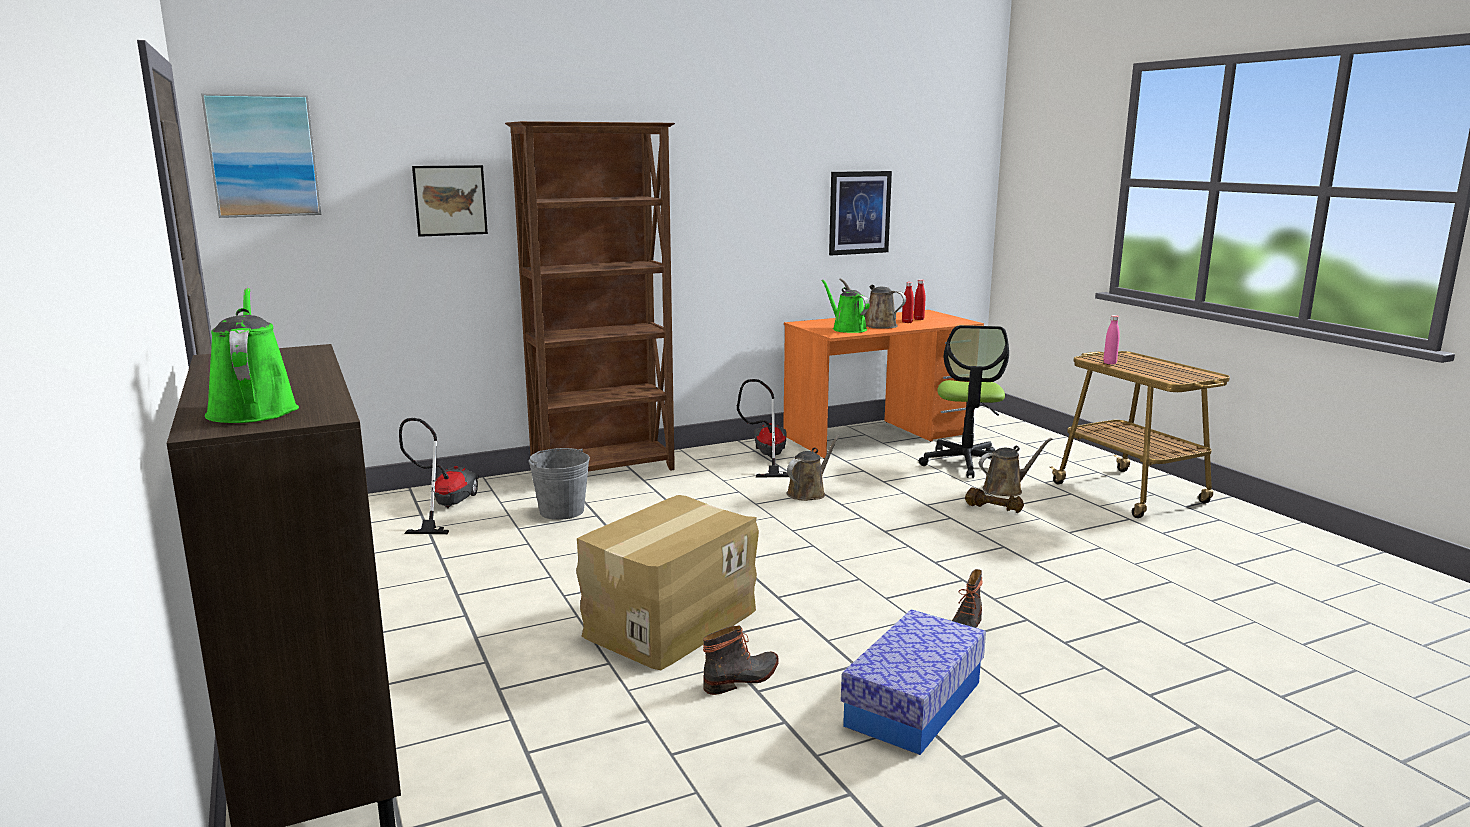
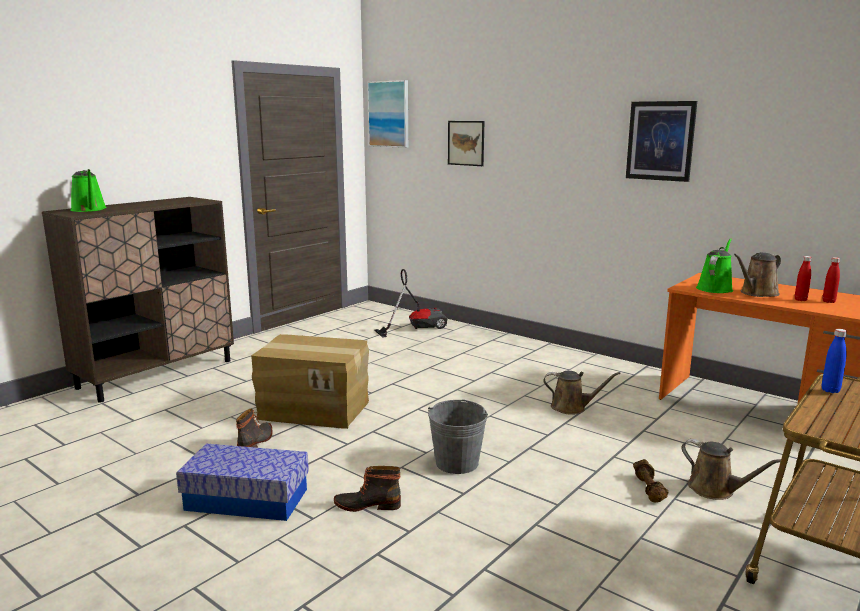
camera: 65 degrees right, 0 degrees up
(253, 410) = (89, 210): green watering can -> green watering can turned 105 degrees clockwise
(561, 511) = (442, 351): grey bucket -> grey bucket (457, 463)
(605, 471) = (520, 345): brown bookcase -> none
(742, 678) = (256, 441): boot -> boot turned 105 degrees counterclockwise
(767, 457) = (626, 381): vacuum cleaner -> none
(859, 212) = (805, 177): picture -> picture (660, 141)
(876, 325) = (757, 293): brown watering can -> brown watering can turned 135 degrees counterclockwise
(966, 463) = (760, 460): office chair -> none
(1109, 363) = (830, 390): pink bottle -> blue bottle

